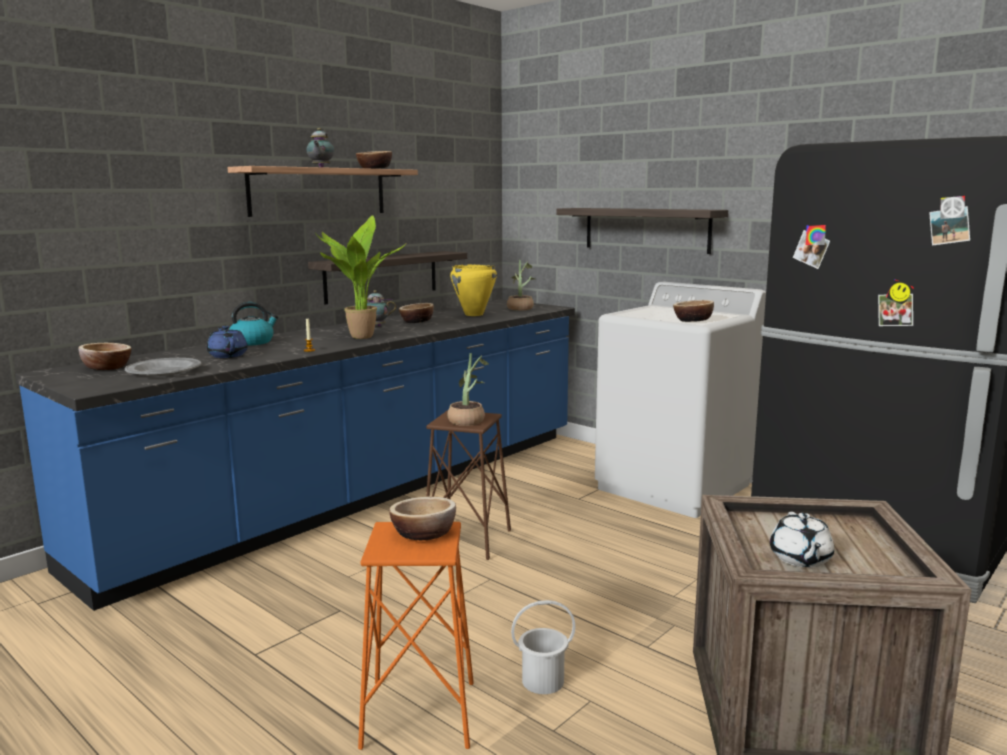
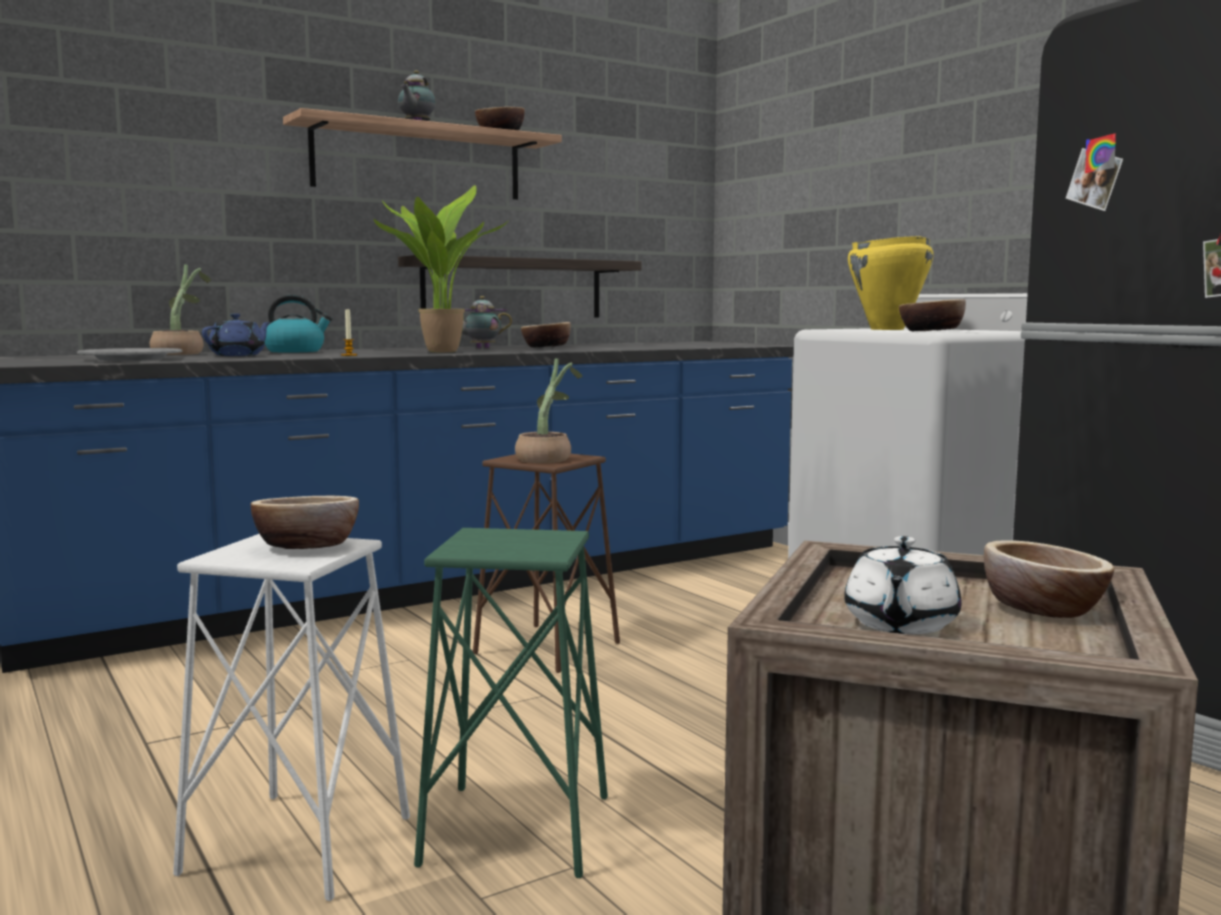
camera: 15 degrees right, 5 degrees down
(107, 368) = (74, 357): bowl -> bowl (1043, 609)
(228, 355) = (238, 355): blue teapot -> blue teapot turned 45 degrees clockwise
(419, 713) = (298, 844): orange stool -> white stool
(474, 314) = (638, 346): yellow cooking pot -> yellow cooking pot (887, 329)
(520, 308) = (717, 344): potted plant -> potted plant (182, 353)
(542, 681) = (517, 830): white bucket -> green stool
(646, 229) = (900, 218): shelf -> none

